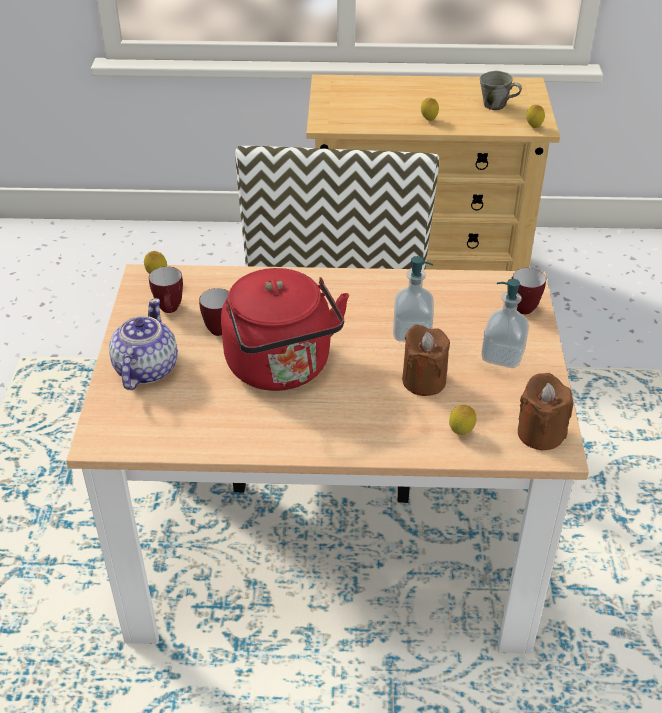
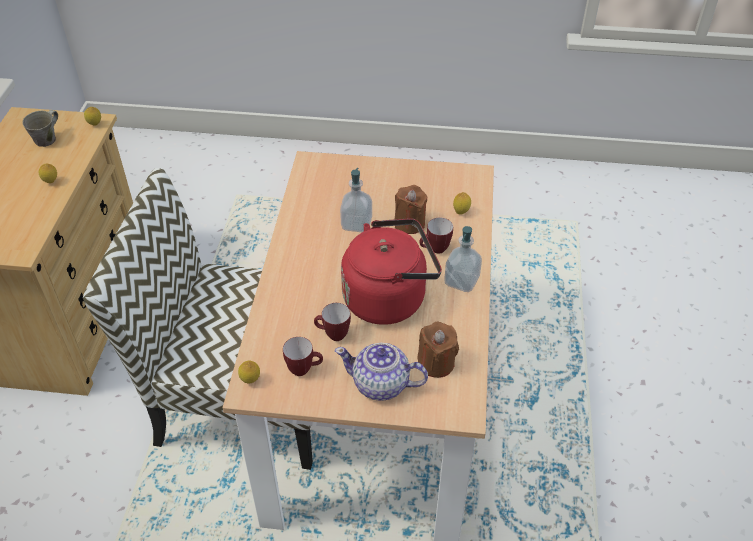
camera: 85 degrees left, 5 degrees up
(502, 356) = (387, 184): soap dispenser -> soap dispenser (461, 281)
(521, 307) = (336, 167): mug -> mug (435, 250)
(540, 433) = (462, 178): brown candle -> brown candle (436, 363)

